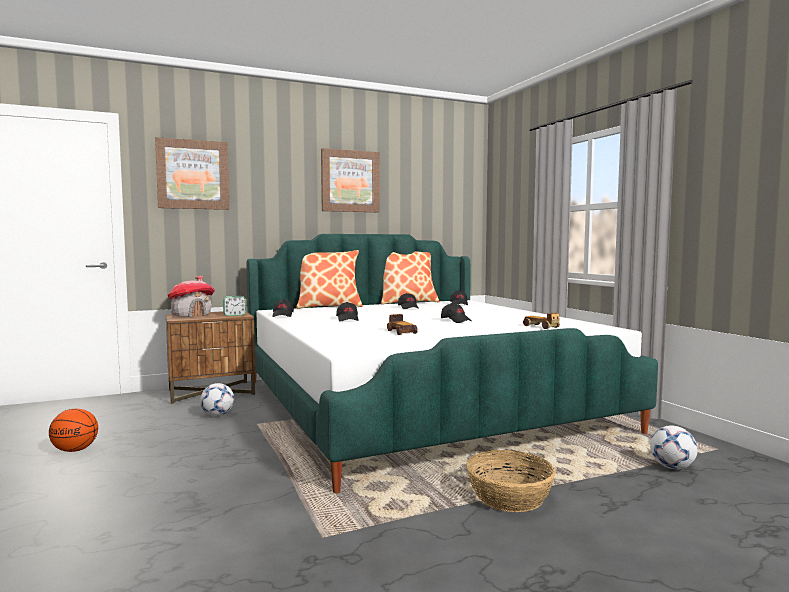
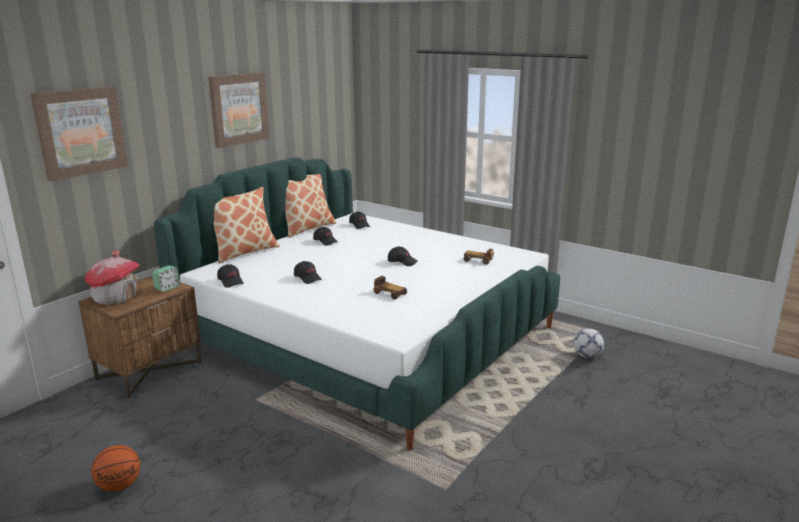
camera: 30 degrees left, 15 degrees up
(217, 415) = (201, 399): football -> none
(510, 497) = (521, 413): basket -> none

